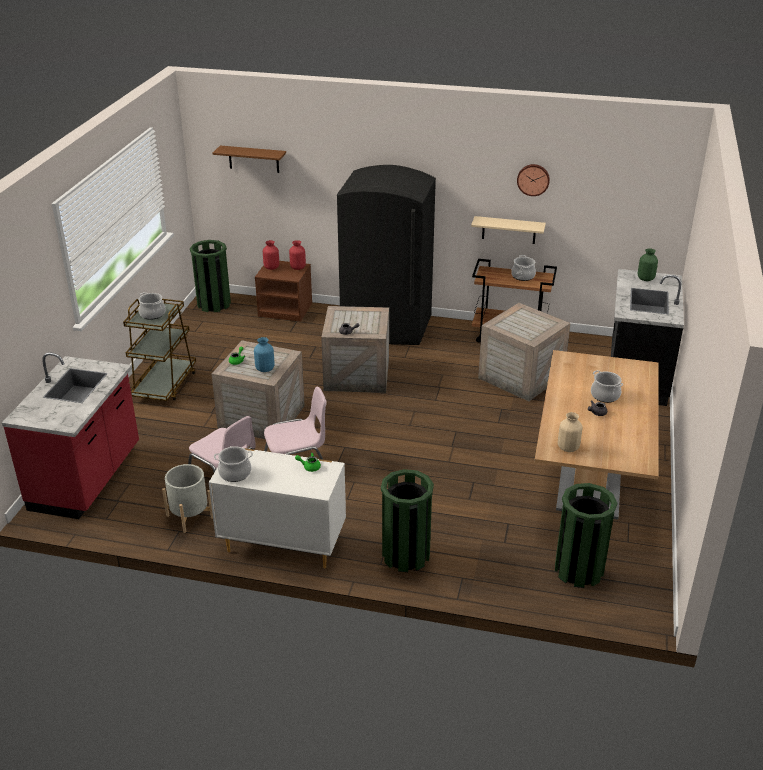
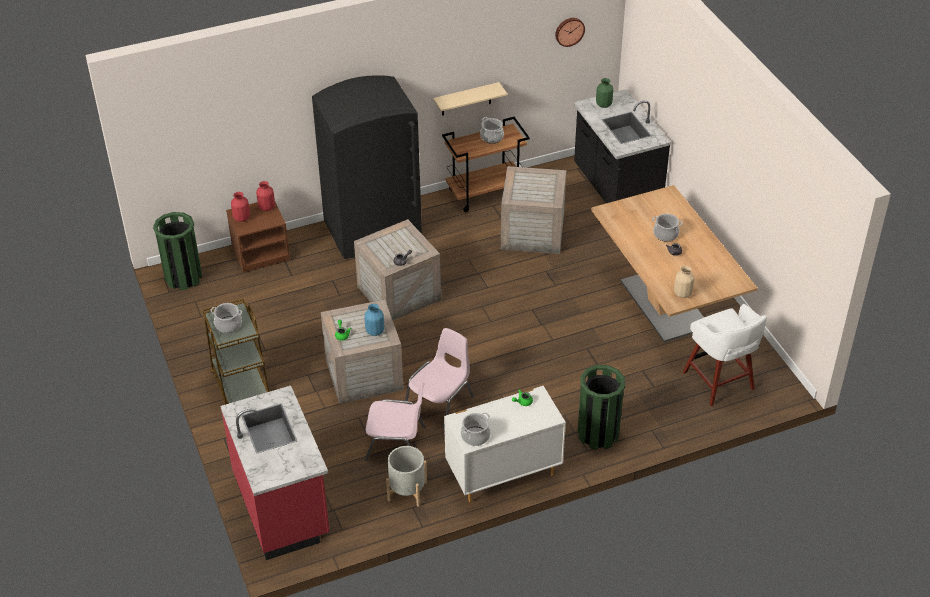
camera: 35 degrees left, 10 degrees up
(253, 159) = (202, 118): brown shelf -> none
(533, 179) = (484, 49): wall clock -> wall clock (569, 31)
(578, 570) = (719, 382): green trash can -> white stool

